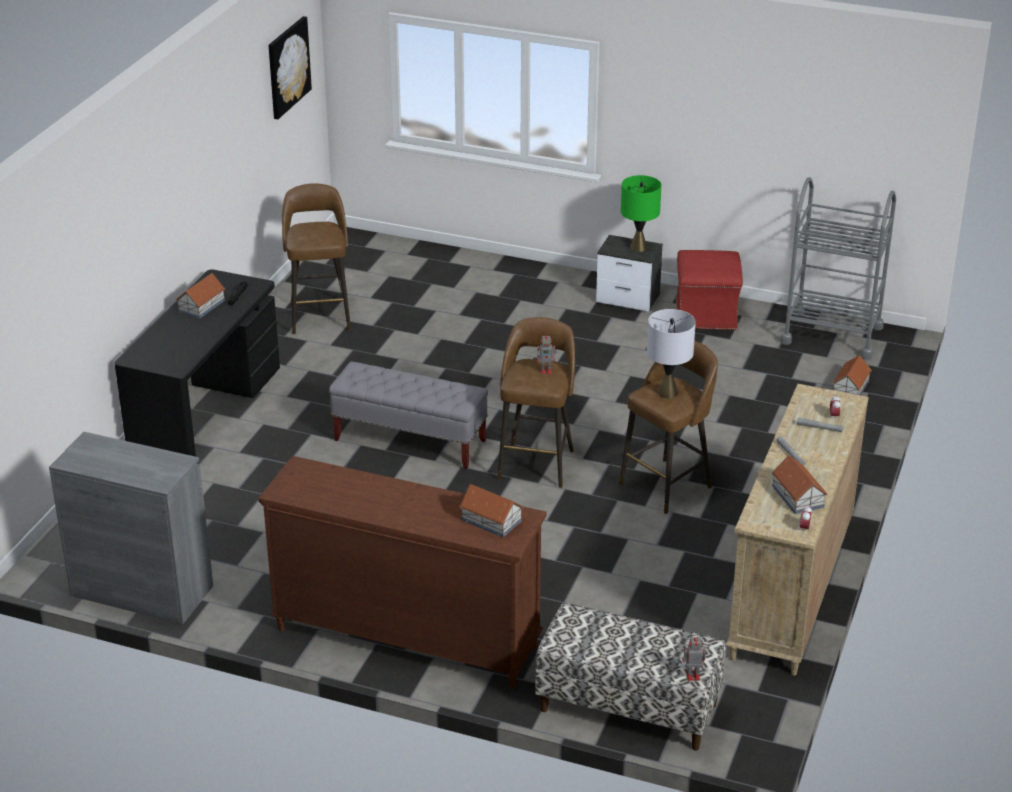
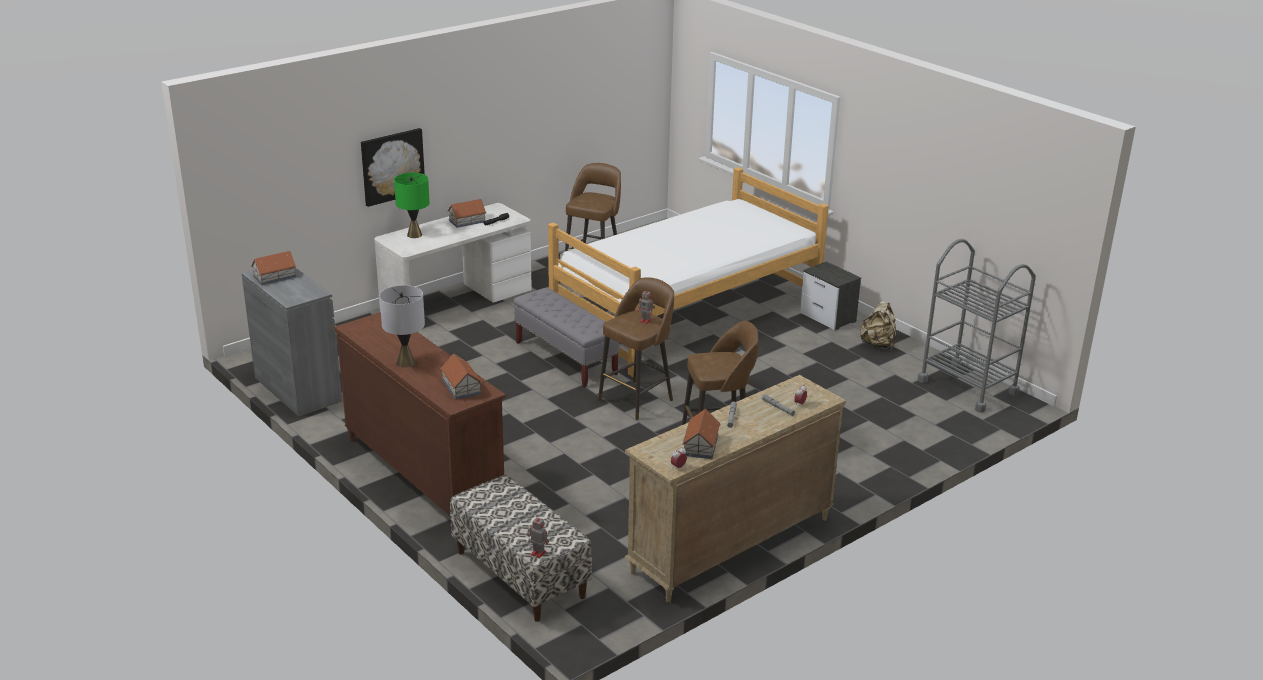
camera: 30 degrees right, 5 degrees down
(205, 410) = (456, 300): black desk -> white desk
(288, 67) = (622, 76): picture -> picture (392, 166)
(482, 341) = (687, 314): none -> bed
(638, 247) = (839, 275): green table lamp -> green table lamp (414, 235)
(668, 392) = (717, 360): grey table lamp -> grey table lamp (406, 363)
(706, 315) = (877, 345): red ottoman -> beige backpack
(851, 387) = (942, 426): toy house -> toy house (275, 276)

